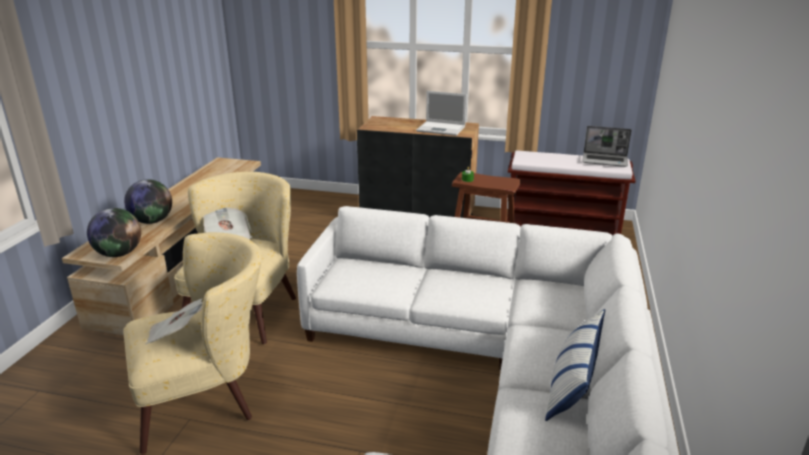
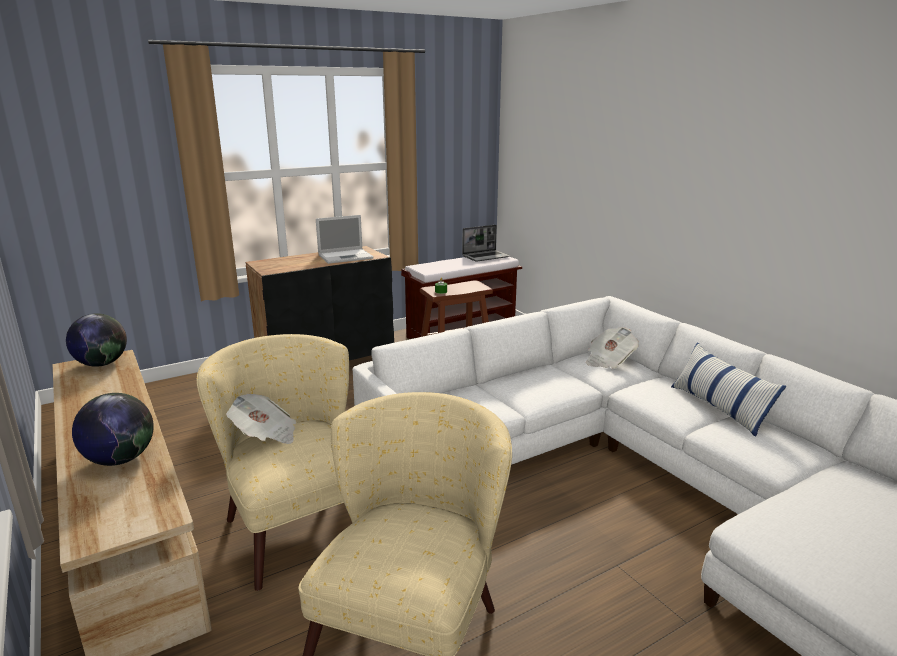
camera: 45 degrees left, 5 degrees down
(119, 254) = (156, 512): globe -> globe (101, 364)
(176, 335) = (420, 545): newspaper -> newspaper (608, 361)

